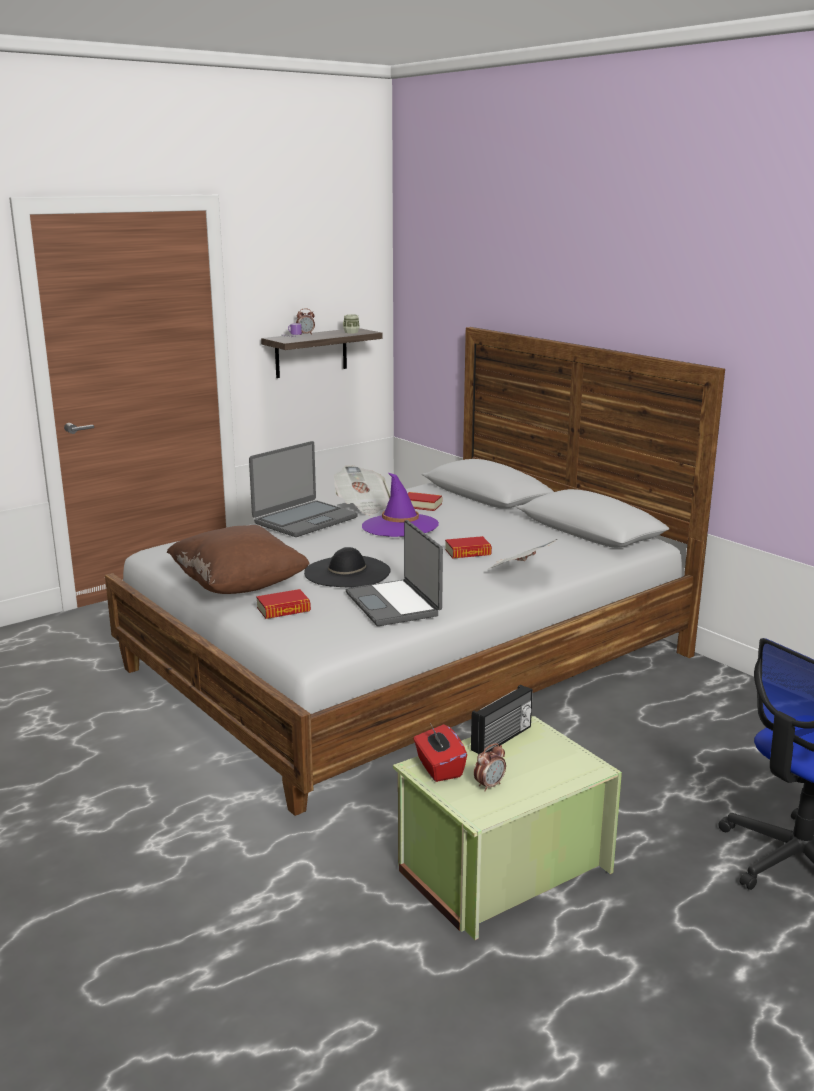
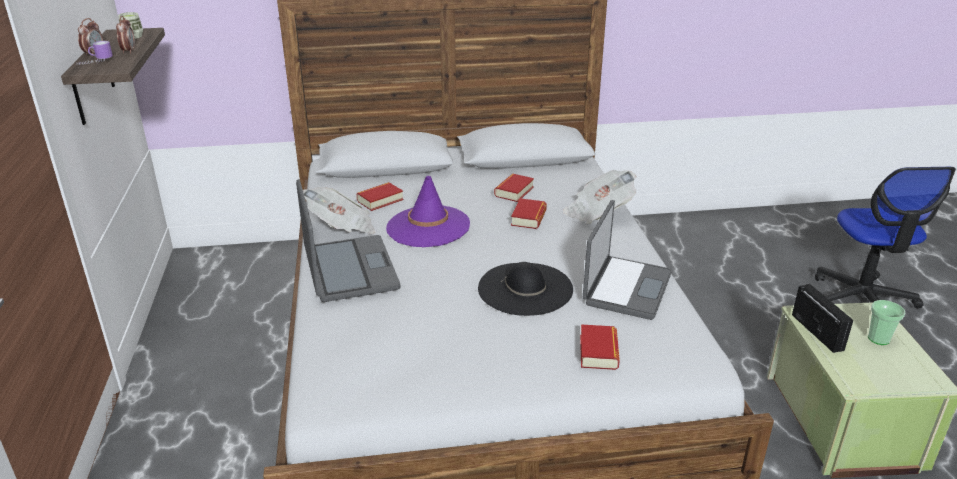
camera: 60 degrees left, 10 degrees up
(239, 585) = (504, 363): brown pillow -> none
(394, 604) = (625, 288): laptop -> laptop turned 75 degrees counterclockwise
(439, 768) = (859, 378): red tissue box -> none
(489, 785) = (892, 363): alarm clock -> alarm clock (128, 51)
(509, 539) = (514, 191): none -> book
(532, 774) = (878, 339): none -> cup

